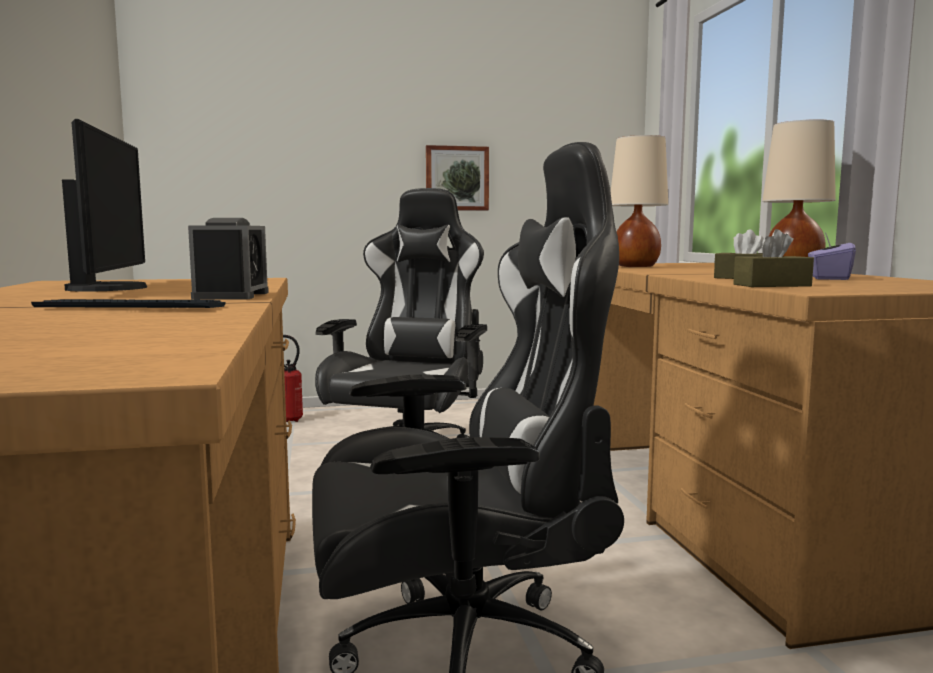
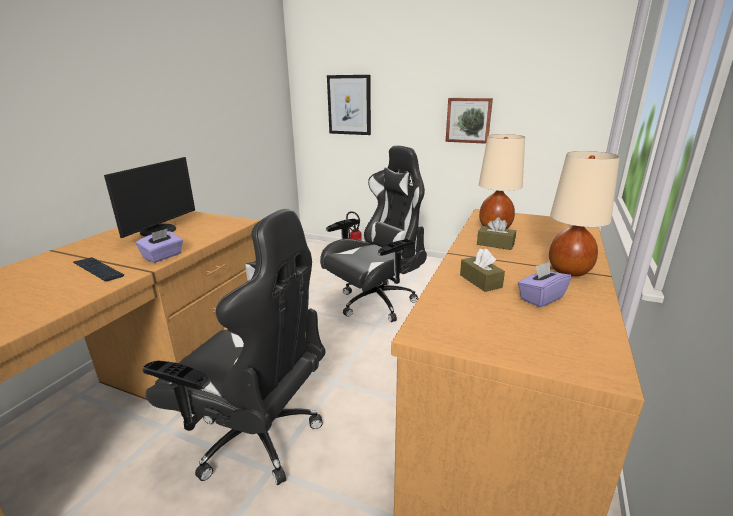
camera: 35 degrees right, 15 degrees up
(231, 295) = (163, 256): alarm clock -> purple tissue box
(254, 155) = (349, 105): none -> picture
(771, 285) = (441, 307): brown tissue box -> brown tissue box (495, 244)

